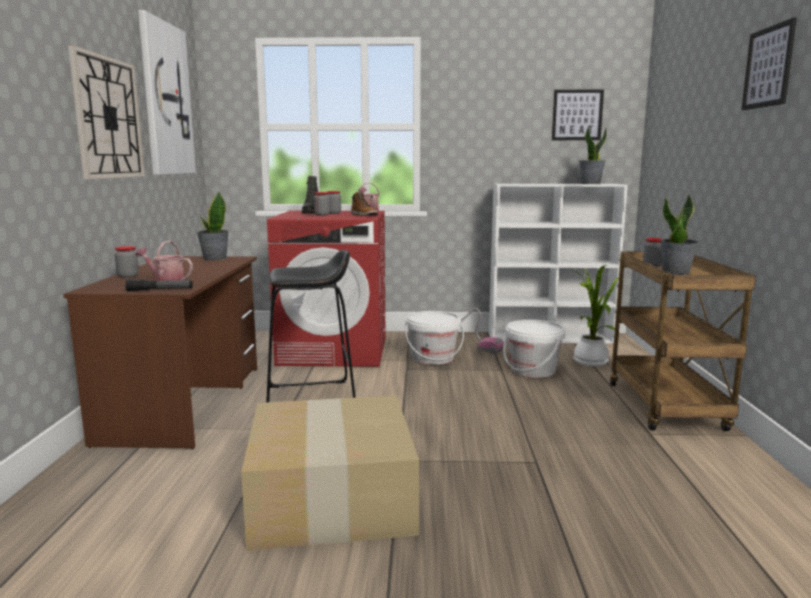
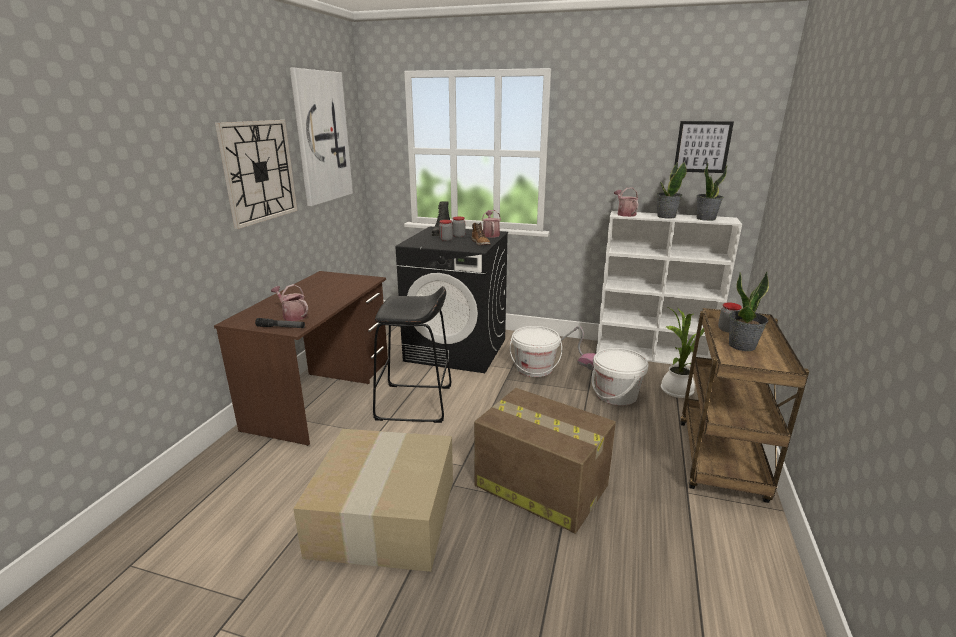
camera: 15 degrees right, 10 degrees up
(128, 276) = (272, 302): jar -> none
(214, 258) = (351, 279): potted plant -> potted plant (666, 216)
(334, 351) = (457, 350): red washing machine -> black washing machine
(497, 447) = (539, 485): none -> cardboard box
(510, 183) = (625, 214): none -> watering can
(768, 67) = (866, 154): picture -> none

